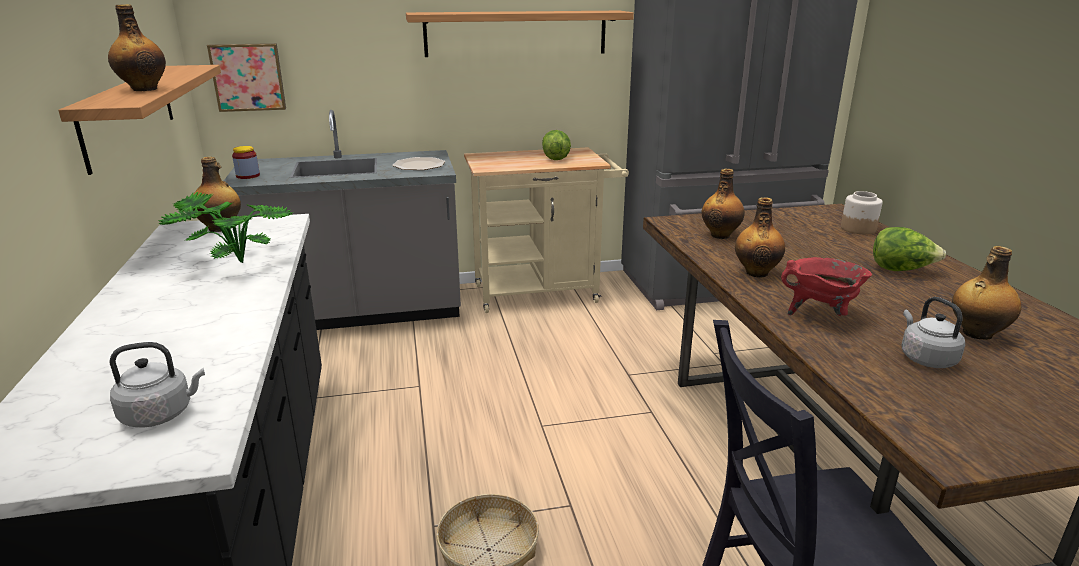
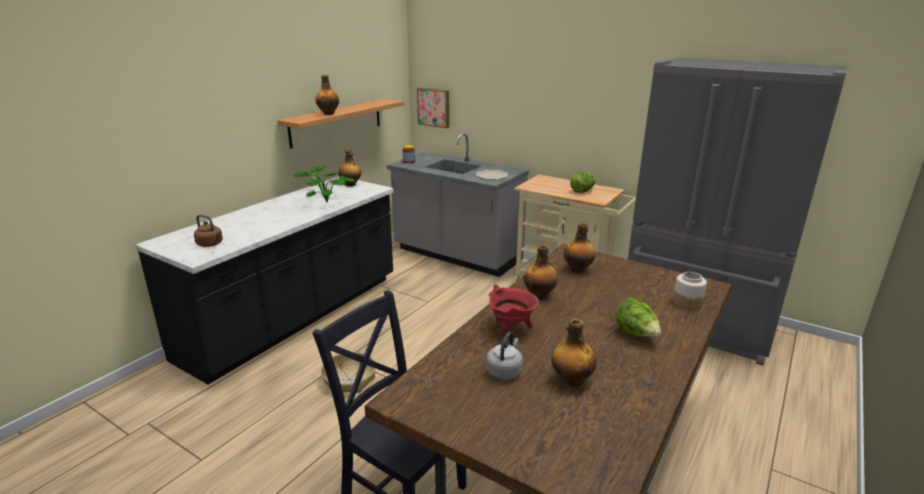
camera: 45 degrees right, 0 degrees up
(161, 414) = (211, 244): grey kettle -> brown kettle
(516, 33) = (582, 100): shelf -> none

